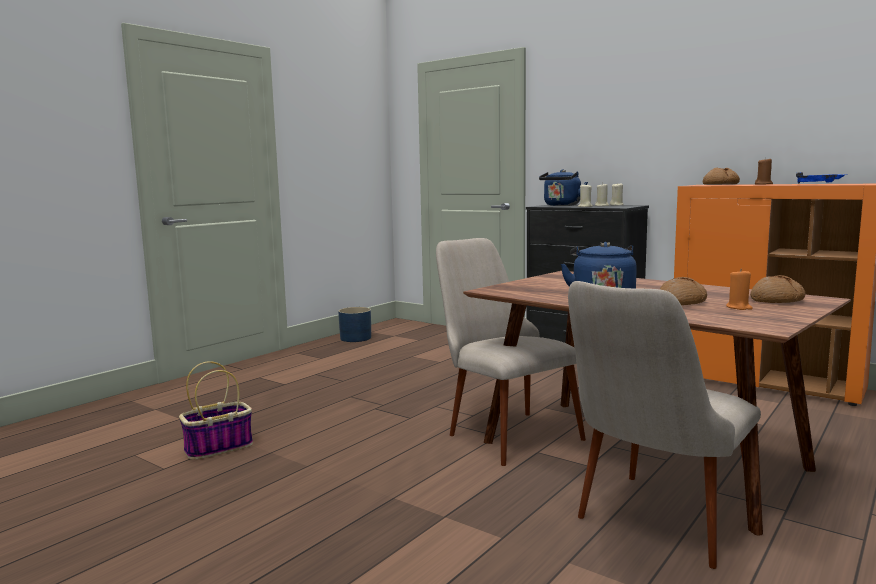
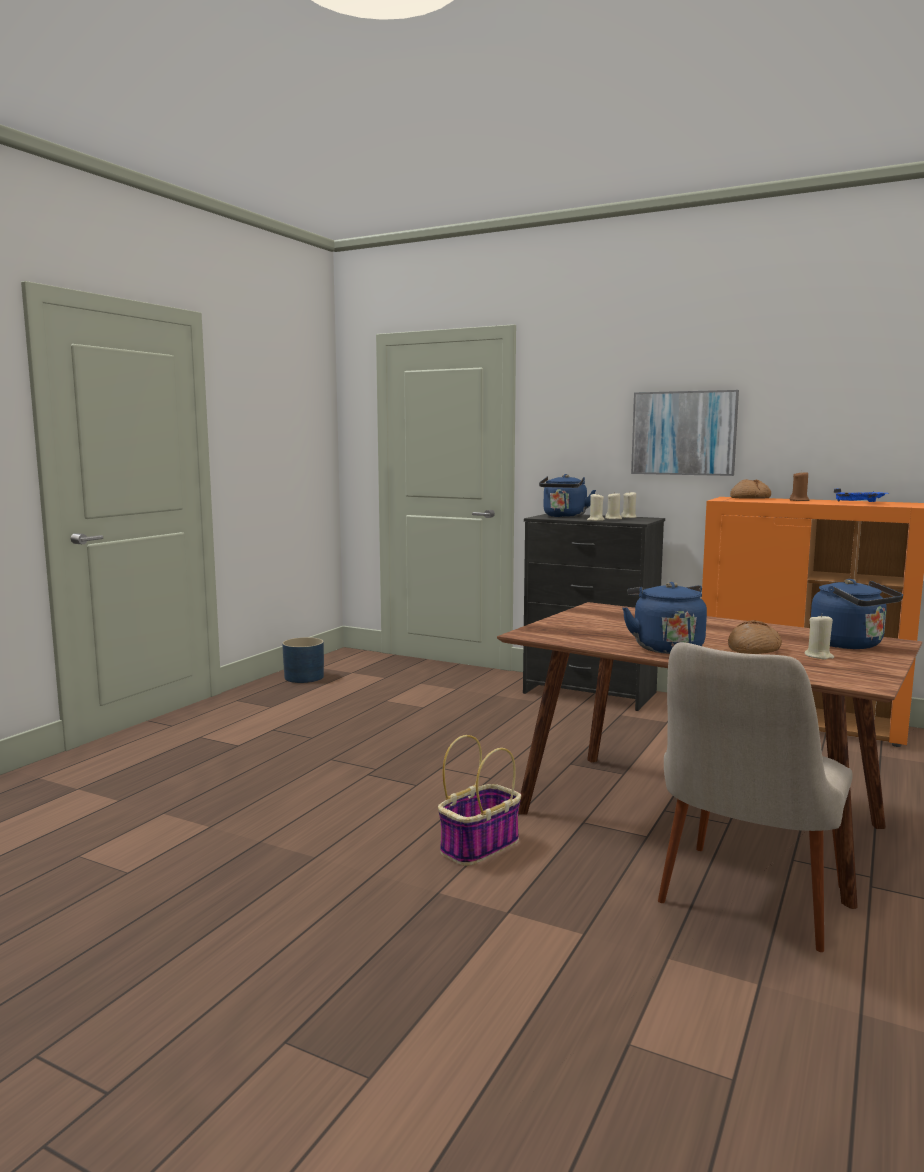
camera: 10 degrees left, 0 degrees up
(219, 447) = (189, 838): basket -> basket (480, 845)
(502, 430) = (532, 796): beige chair -> none
(665, 131) = (684, 433): none -> picture
(739, 307) = (819, 656): orange candle -> beige candle
(777, 300) = (850, 645): bread -> blue kettle

